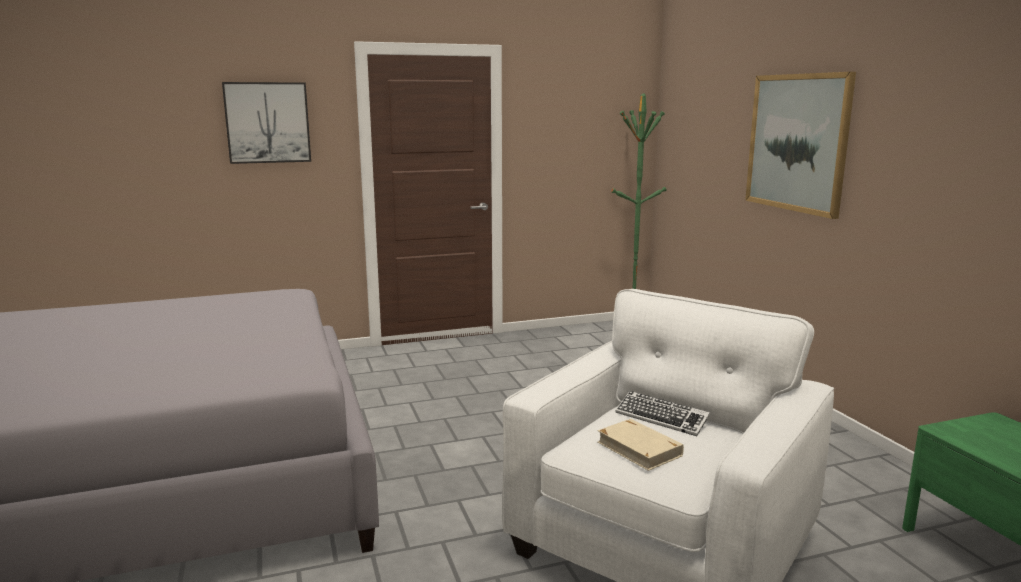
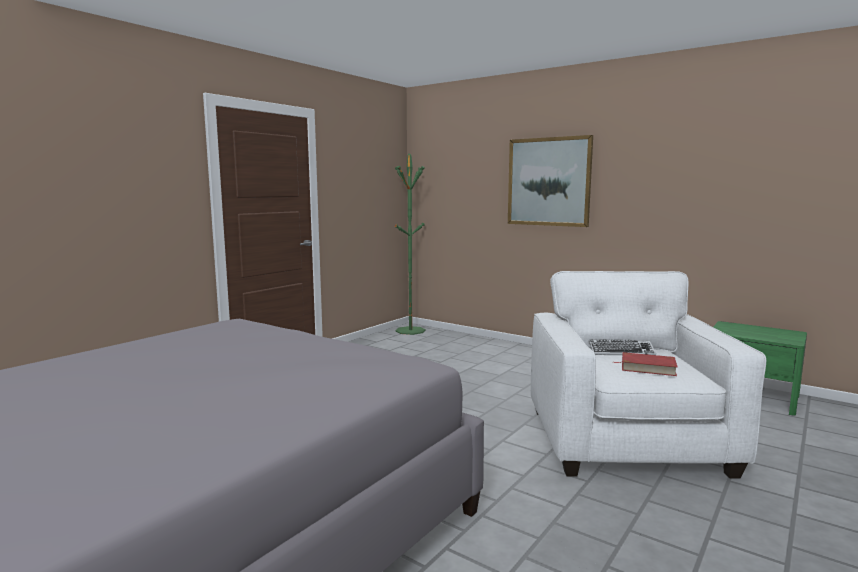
camera: 35 degrees left, 5 degrees down
(267, 122) = (125, 164): picture -> none
(639, 448) = (647, 368): beige book -> red book

